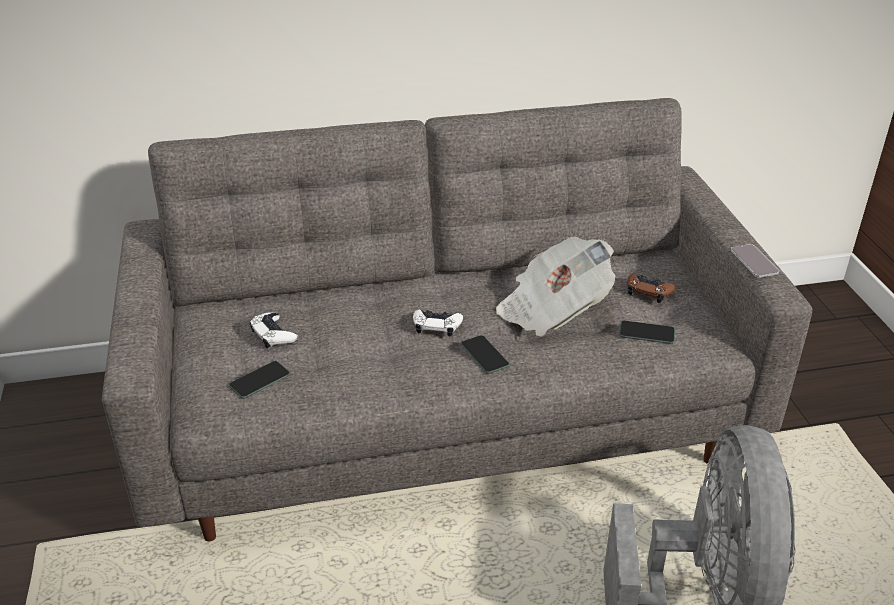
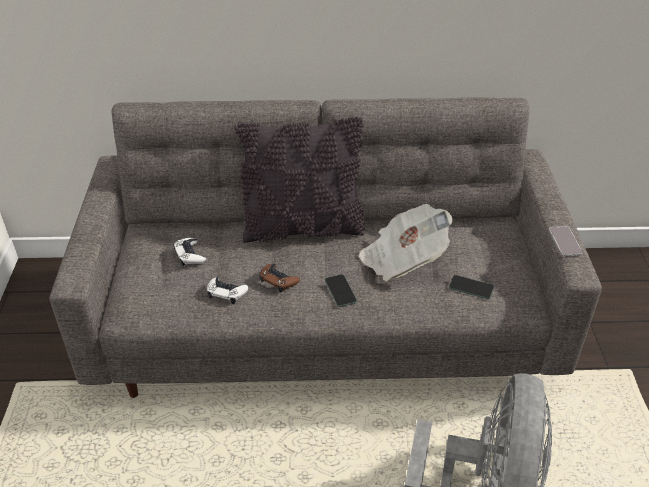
camera: 10 degrees right, 5 degrees up
(259, 380) = (171, 291): phone -> none
(413, 288) = (303, 228): none -> black pillow
(436, 325) = (311, 262): white game controller -> white game controller (226, 293)
(648, 291) = (483, 252): brown game controller -> brown game controller (278, 280)

